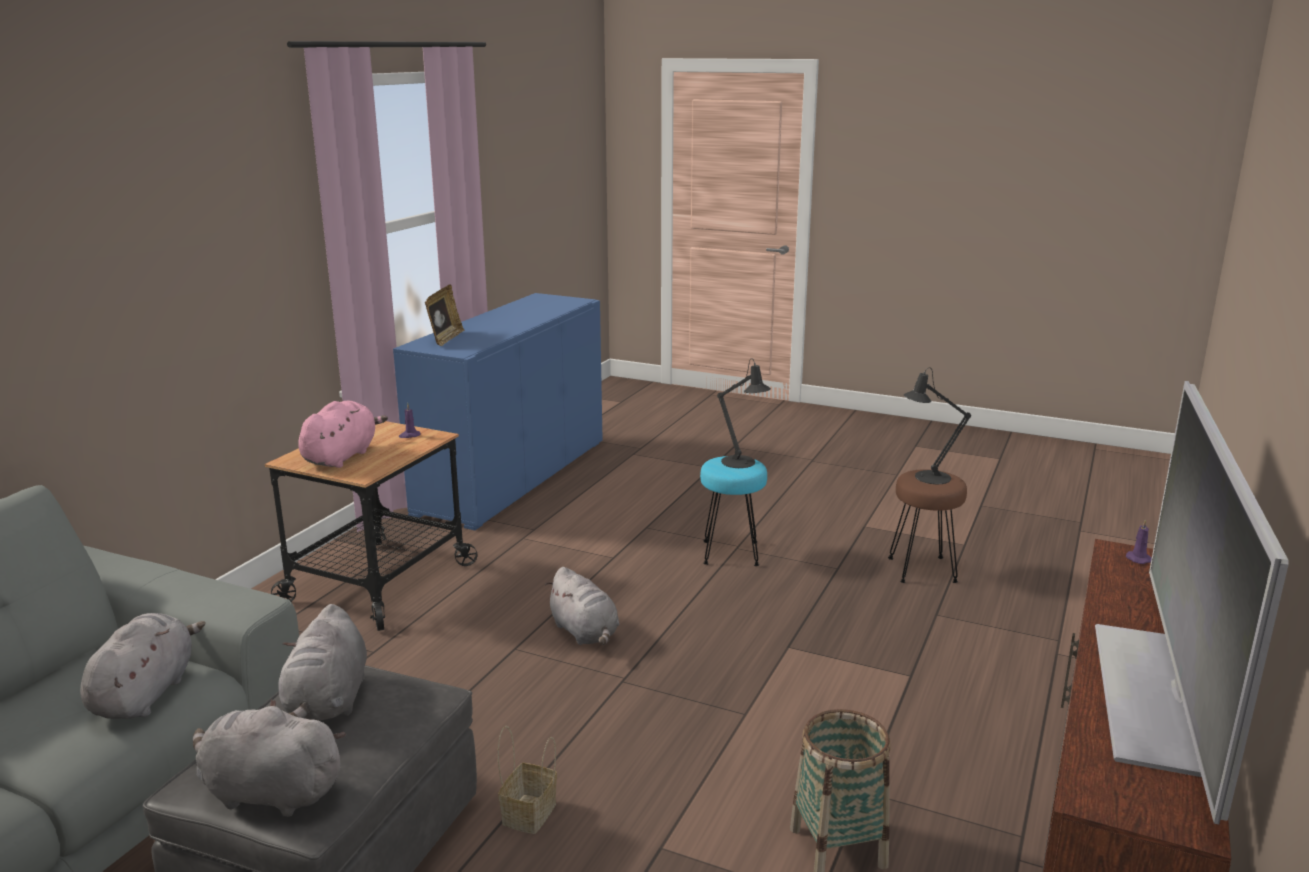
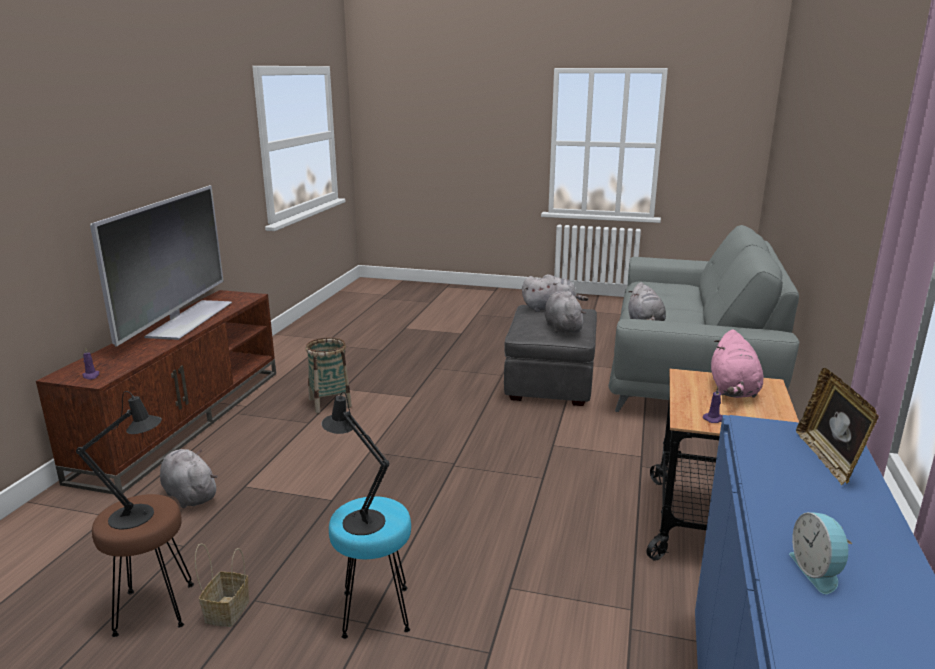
camera: 170 degrees right, 0 degrees up
(529, 316) = (817, 571): none -> alarm clock
(529, 815) = (477, 401): basket -> basket (227, 610)
(585, 633) = (496, 495): grey plush toy -> grey plush toy (189, 494)

